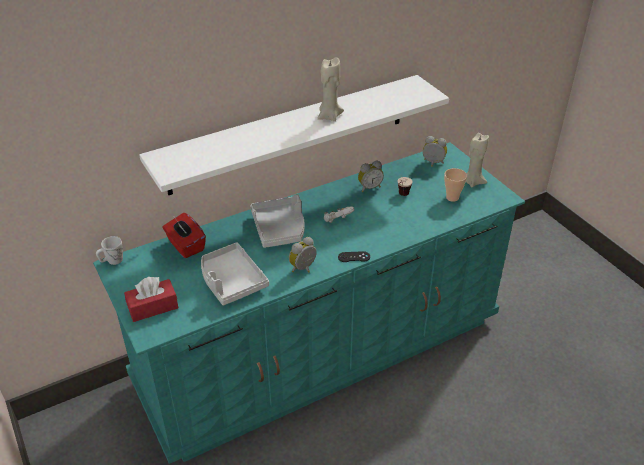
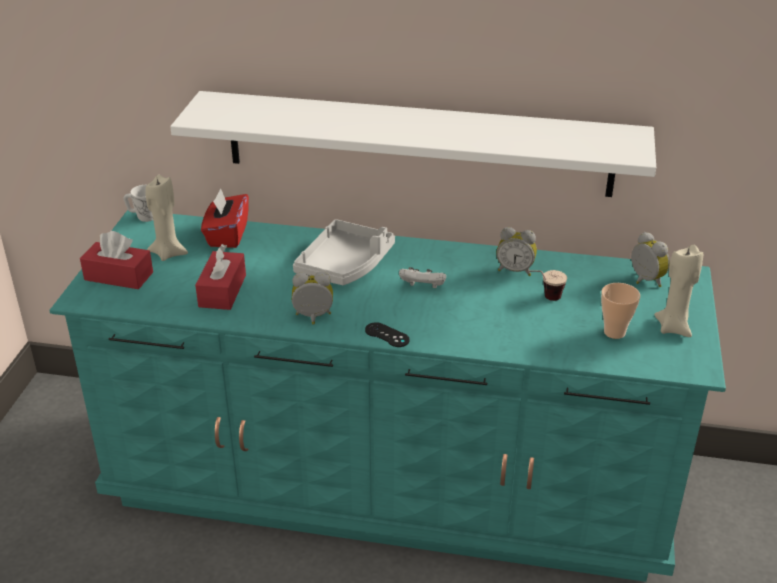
camera: 40 degrees right, 5 degrees down
(231, 281) = (222, 291): grey tray -> red tissue box
(329, 116) = (456, 129): beige candle -> beige candle (168, 253)

